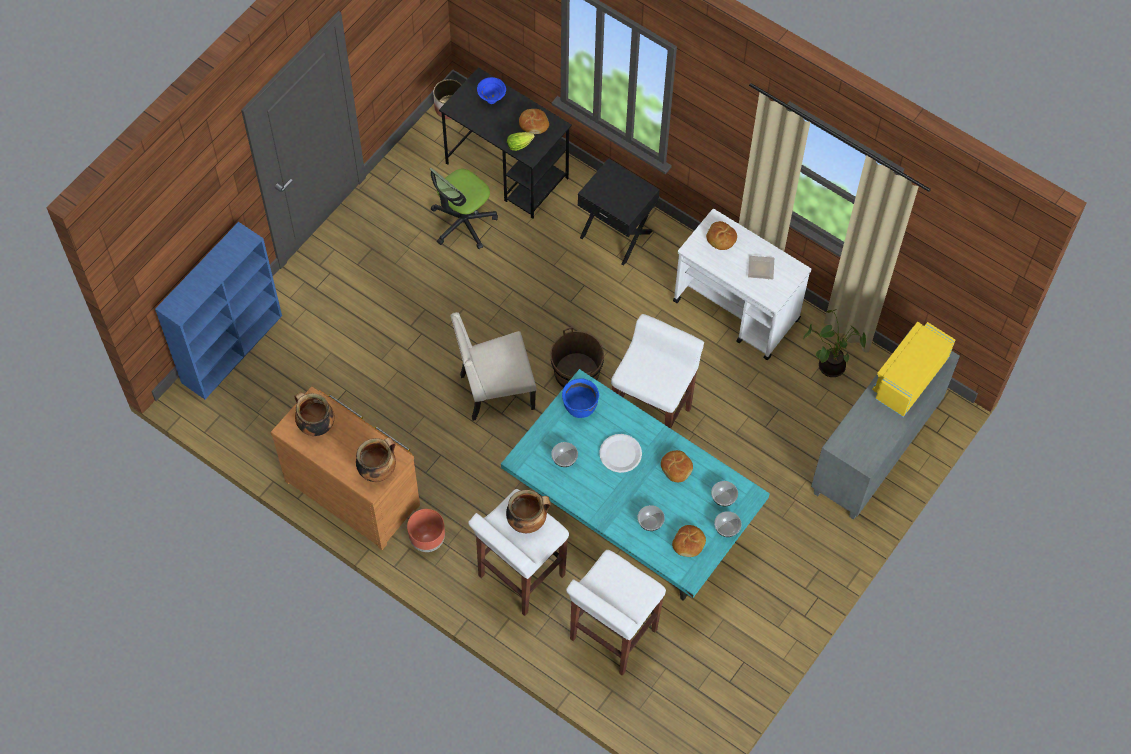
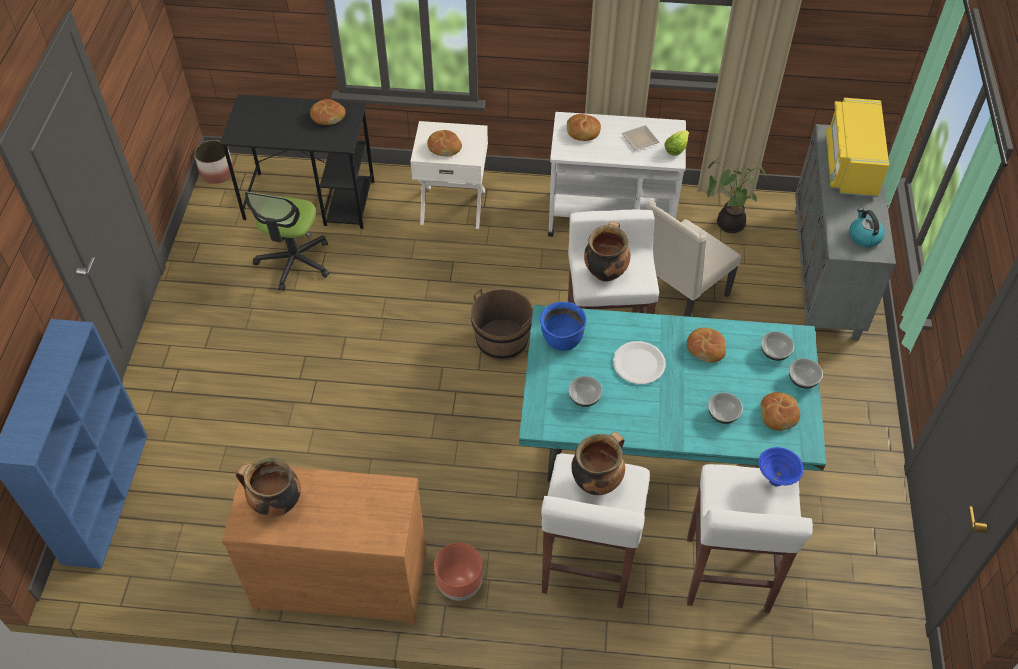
camera: 30 degrees left, 10 degrees down
(378, 470) = (385, 515): cooking pot -> cooking pot (605, 271)
(491, 99) = (270, 114): blue bowl -> blue bowl (775, 479)
(495, 391) = (431, 397): beige chair -> beige chair (680, 299)
(521, 144) = (326, 138): lettuce -> lettuce (677, 148)
(612, 193) = (444, 147): none -> bread
(617, 233) = (453, 205): black nightstand -> white nightstand
(865, 444) = (864, 236): none -> kettle

